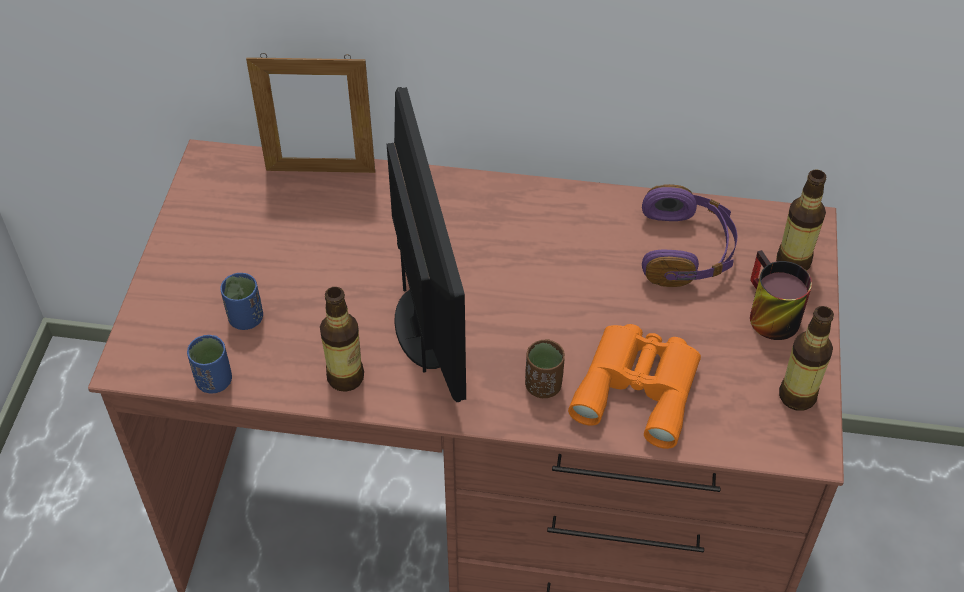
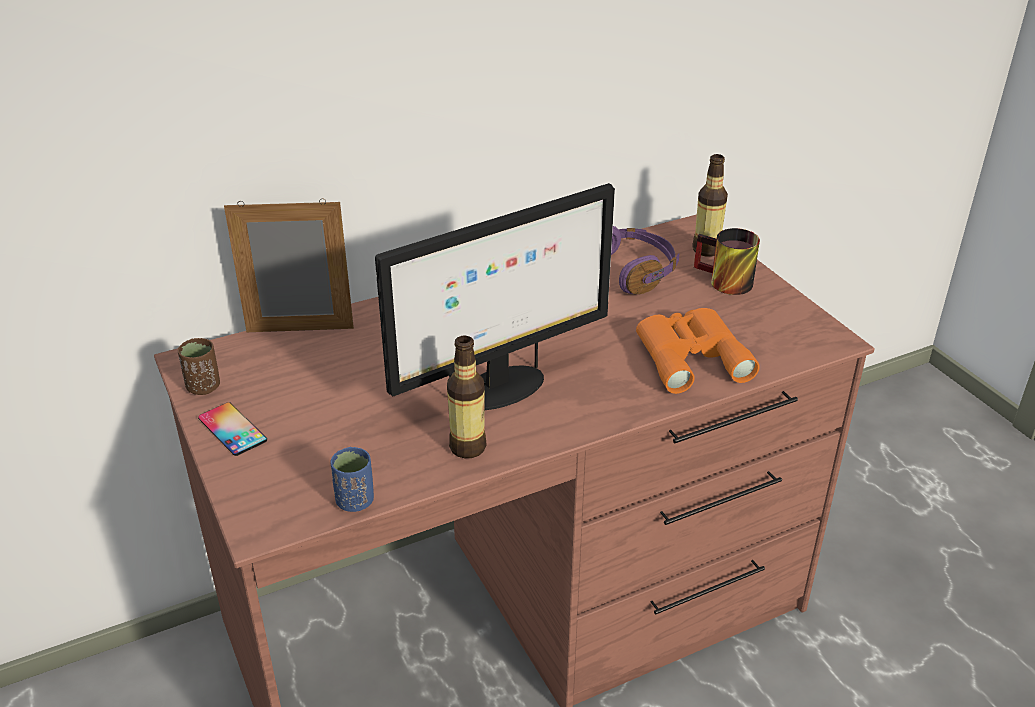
camera: 35 degrees left, 15 degrees down
(184, 253) = (232, 429): none -> phone
(246, 318) = (338, 448): blue cup -> none
(320, 170) = (300, 330): picture frame -> picture frame turned 150 degrees counterclockwise
(426, 329) = (499, 389): monitor -> monitor turned 105 degrees clockwise
(543, 386) = (625, 384): brown cup -> brown cup (203, 387)
(797, 396) = (794, 316): bottle -> none

